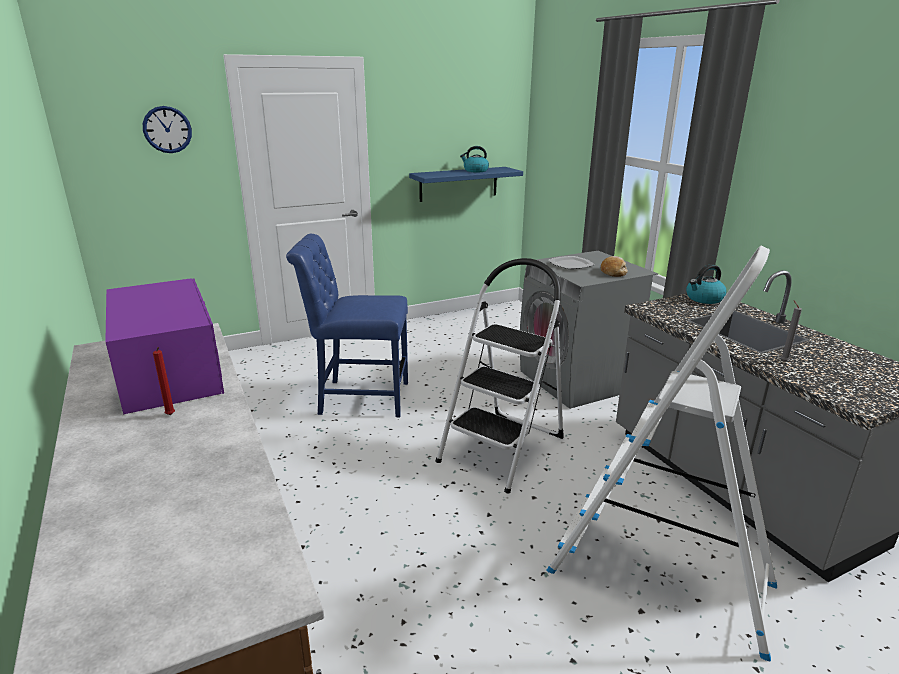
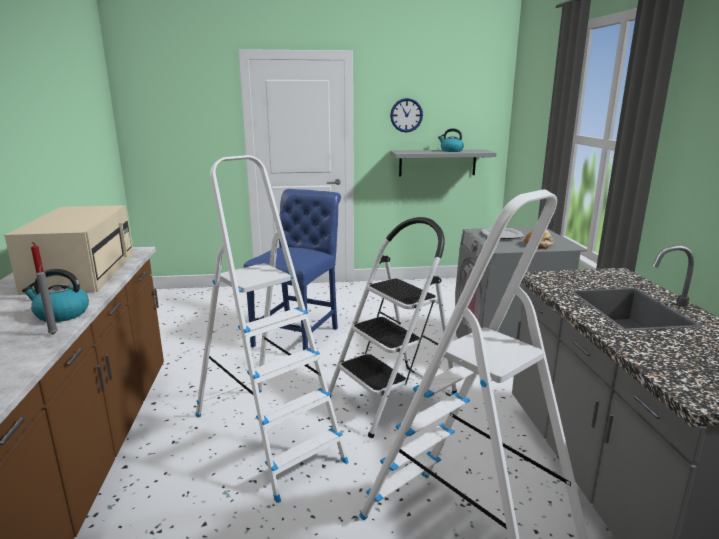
camera: 20 degrees right, 5 degrees down
(167, 129) = (192, 107): wall clock -> wall clock (406, 115)
(168, 370) = (82, 272): purple microwave -> beige microwave
(358, 397) = (299, 335): blue chair -> blue chair turned 90 degrees clockwise
(404, 517) = (267, 437): none -> white step ladder
(458, 184) = (437, 162): blue shelf -> grey shelf
(704, 299) = (611, 275): kettle -> kettle (61, 314)
(783, 360) = (644, 340): grey candle -> grey candle (54, 333)

